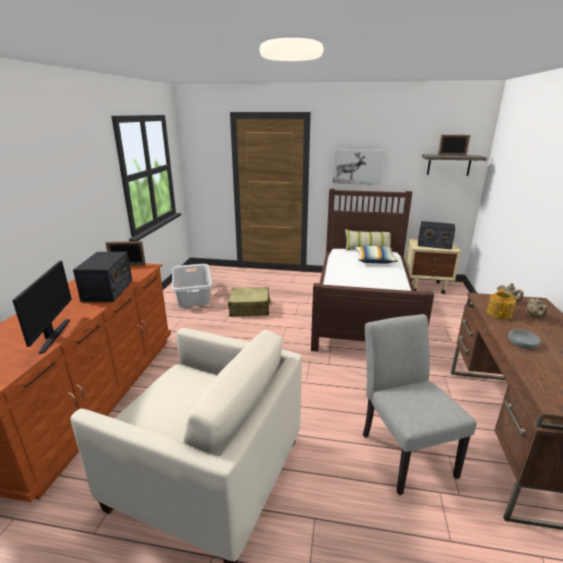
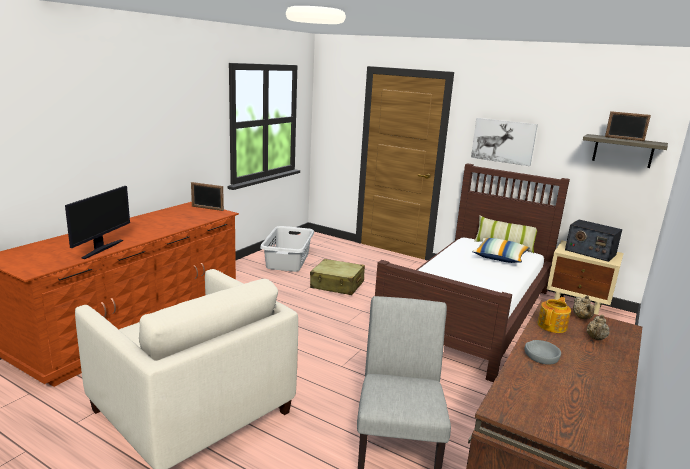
camera: 20 degrees right, 5 degrees down
(107, 290) = (171, 225): radio -> none

